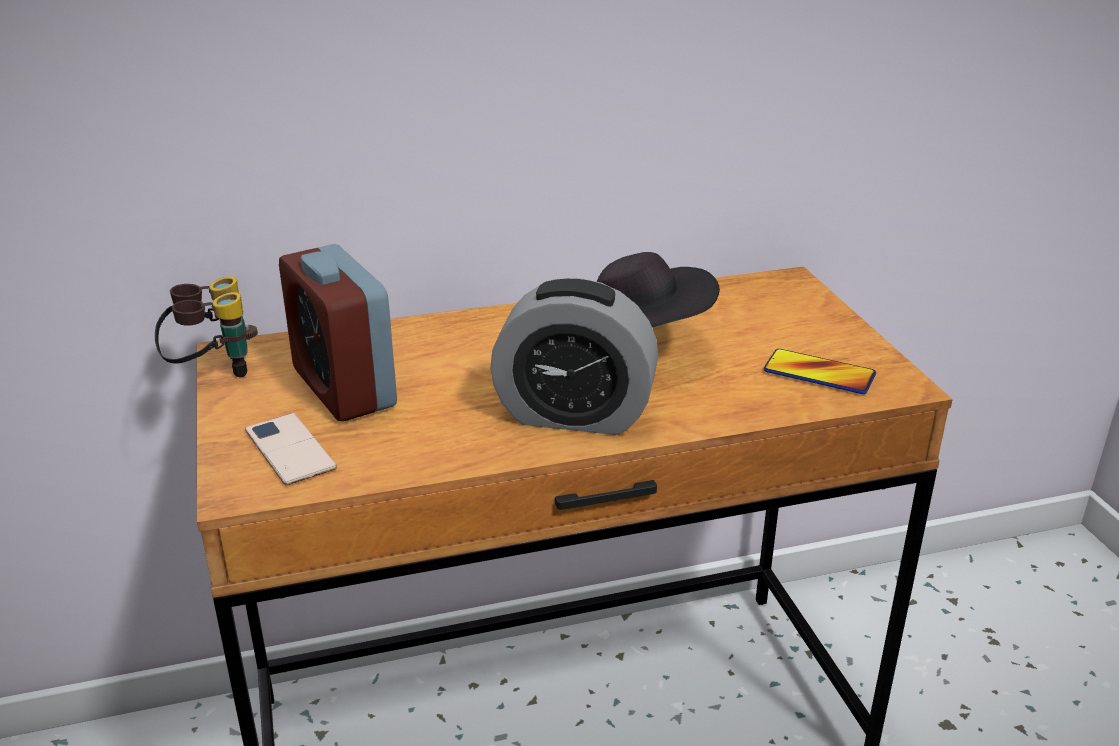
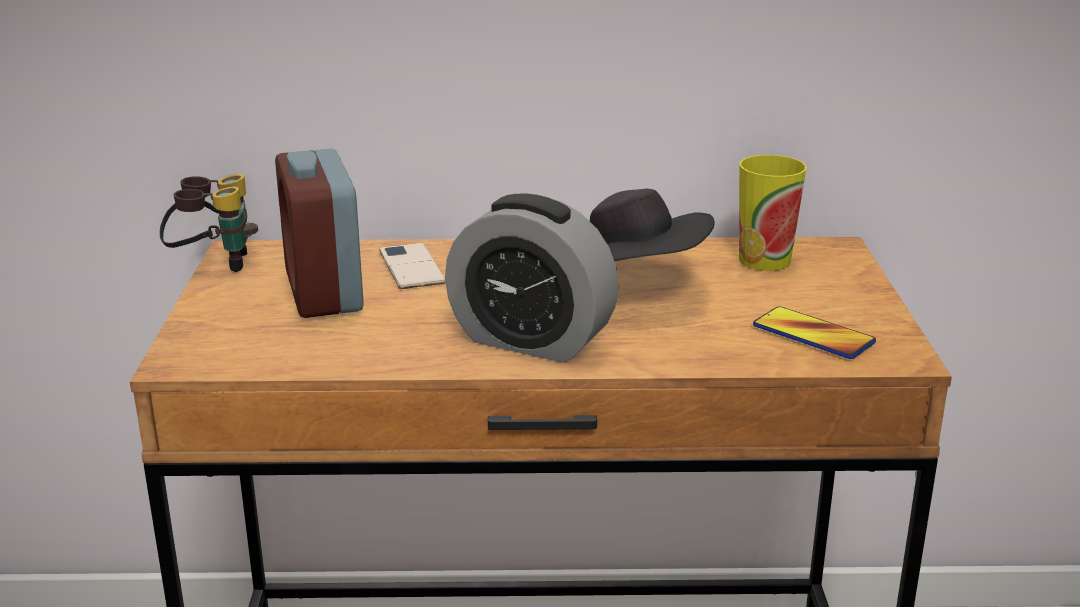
camera: 15 degrees right, 5 degrees down
(290, 449) = (244, 335): phone -> phone (411, 267)
(737, 301) = (764, 260): none -> cup

